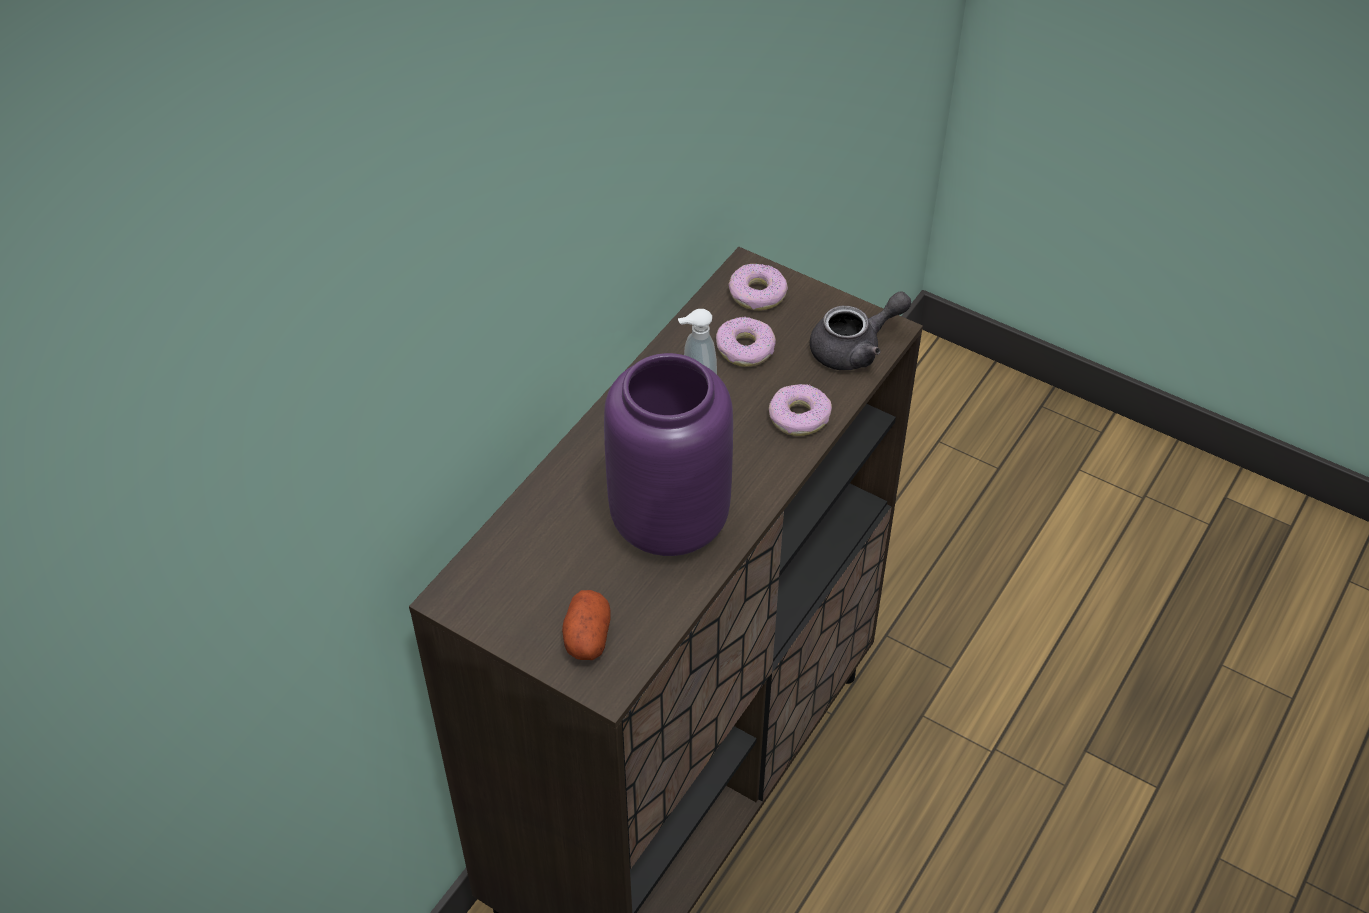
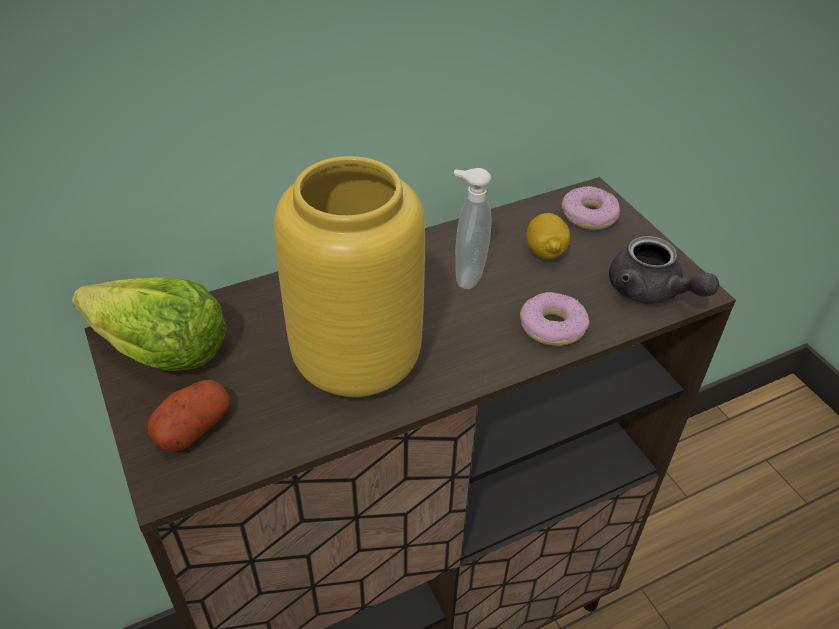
camera: 30 degrees right, 5 degrees down
(497, 592) = (159, 351): none -> lettuce
(668, 520) = (357, 361): purple vase -> yellow vase
(745, 348) = (545, 252): donut -> lemon
(855, 348) = (651, 292): grey teapot -> grey teapot turned 45 degrees clockwise

